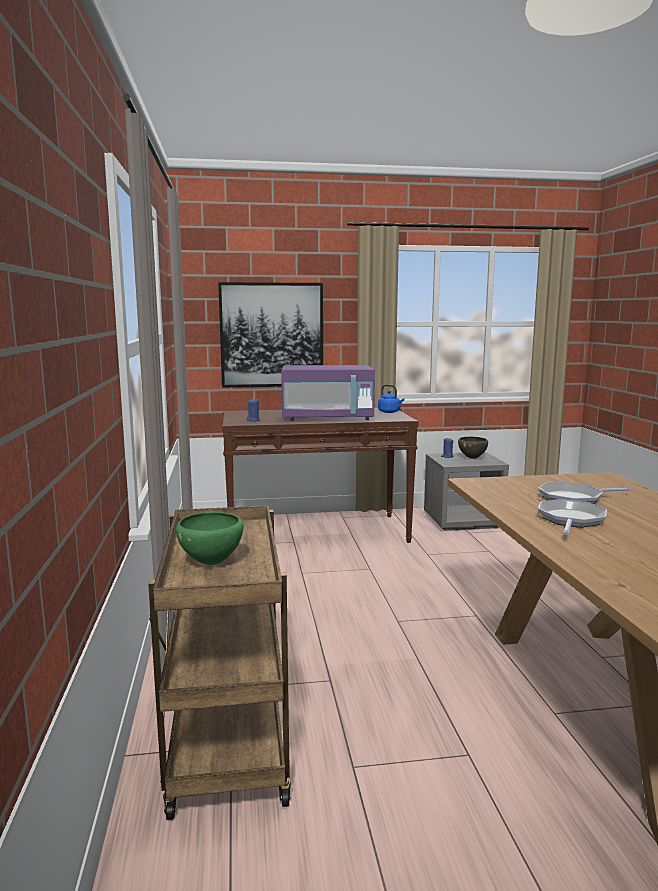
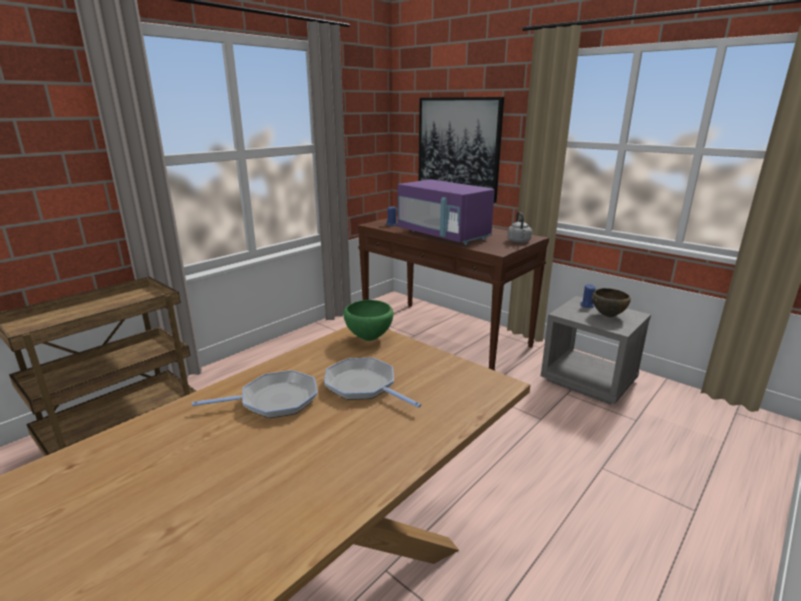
camera: 50 degrees right, 10 degrees up
(212, 563) = (74, 315): green bowl -> green bowl (370, 338)
(390, 412) = (519, 241): blue kettle -> grey kettle

